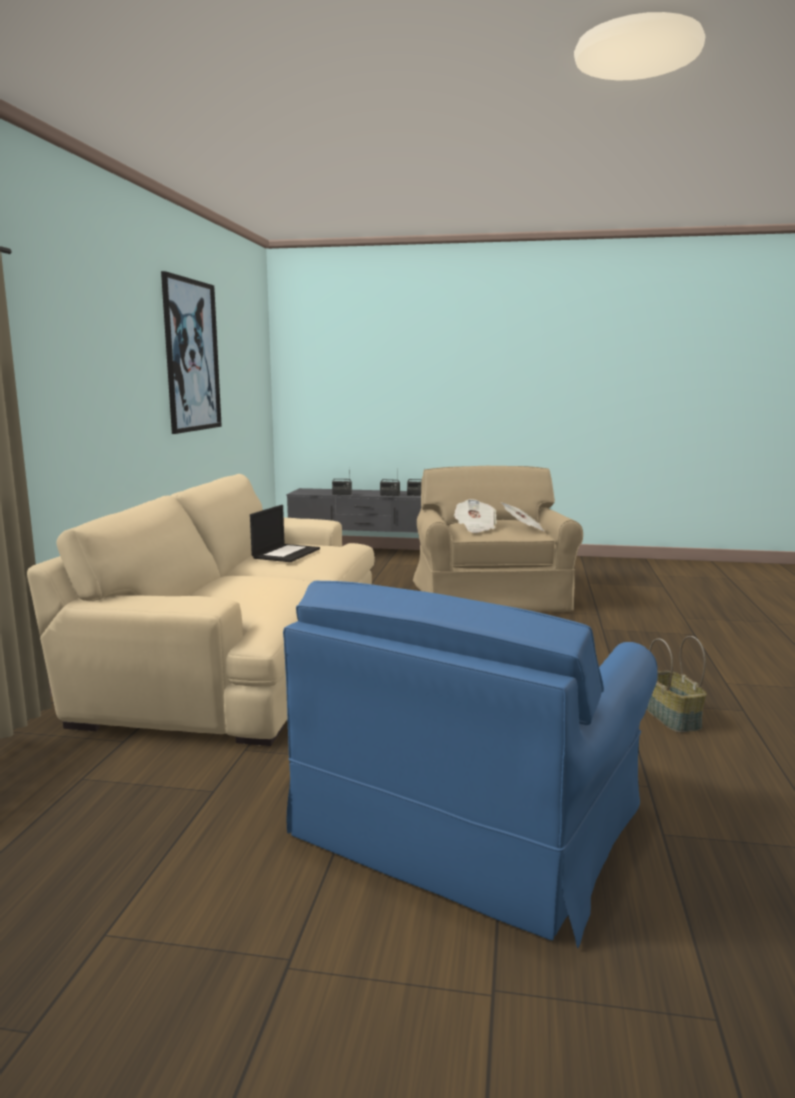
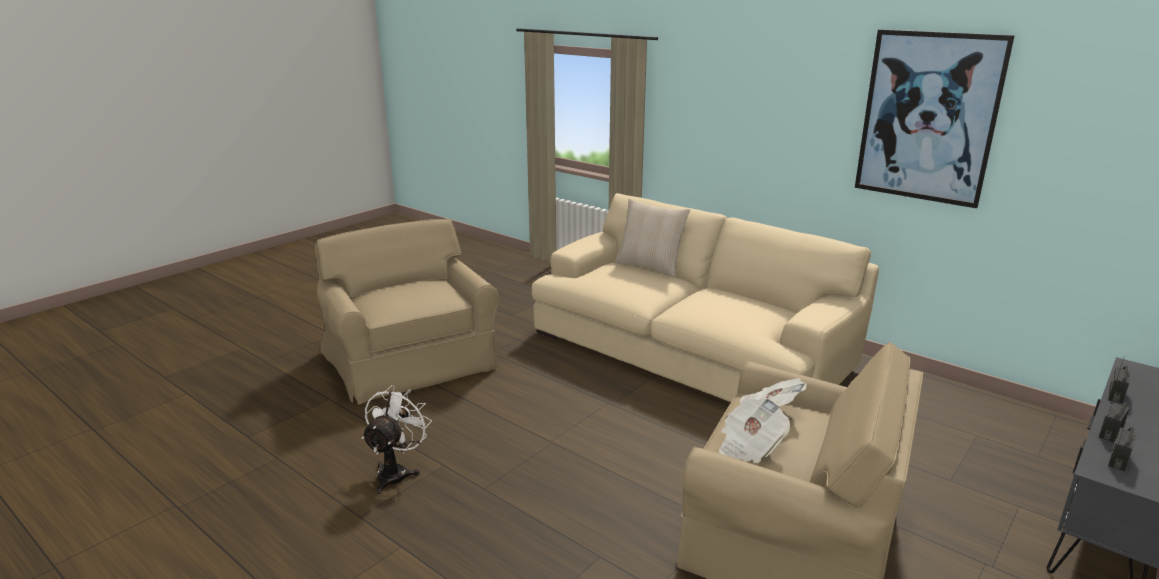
camera: 120 degrees right, 10 degrees up
(192, 589) = (650, 267): none -> beige pillow
(286, 553) = (725, 302): laptop -> none
(469, 819) = (410, 359): blue armchair -> beige armchair
(673, 718) = (396, 472): basket -> white fan

